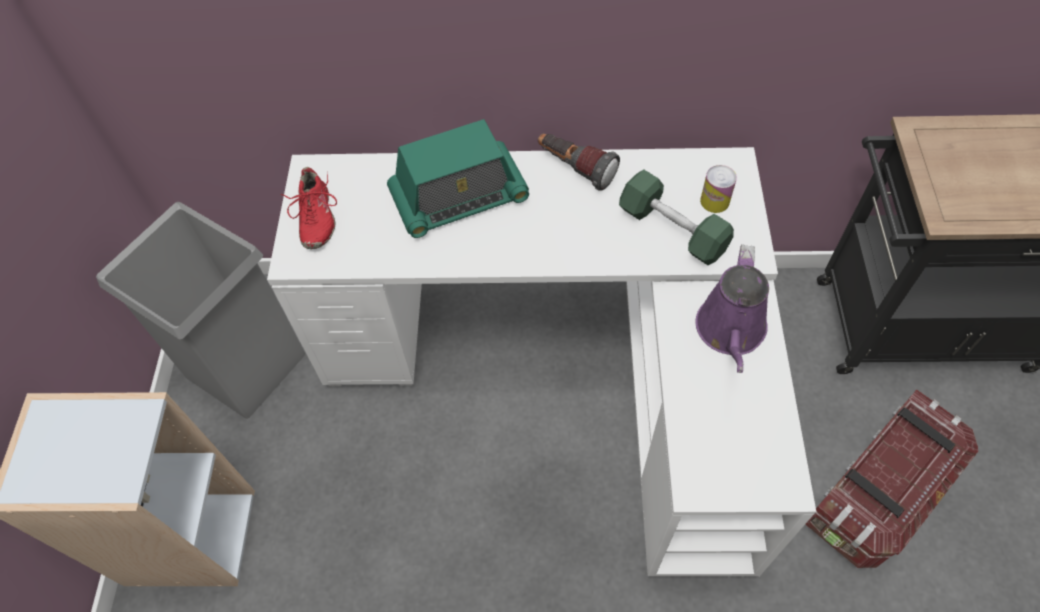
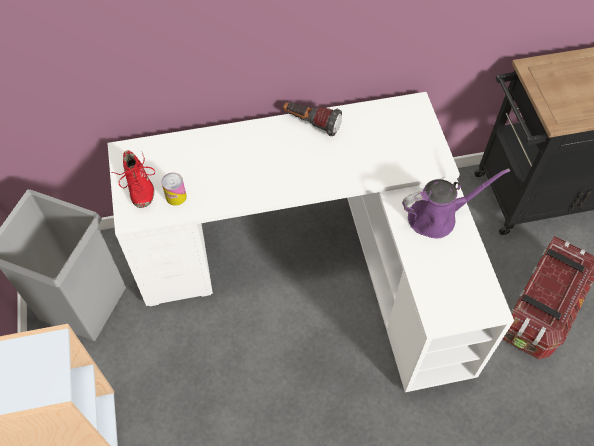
camera: 15 degrees left, 0 degrees up
(459, 197) = (236, 155): radio -> none
(672, 230) = (386, 155): green dumbbell -> none
(714, 201) = (409, 132): can -> can (176, 197)
(730, 332) = (437, 217): purple watering can -> purple watering can turned 105 degrees counterclockwise

